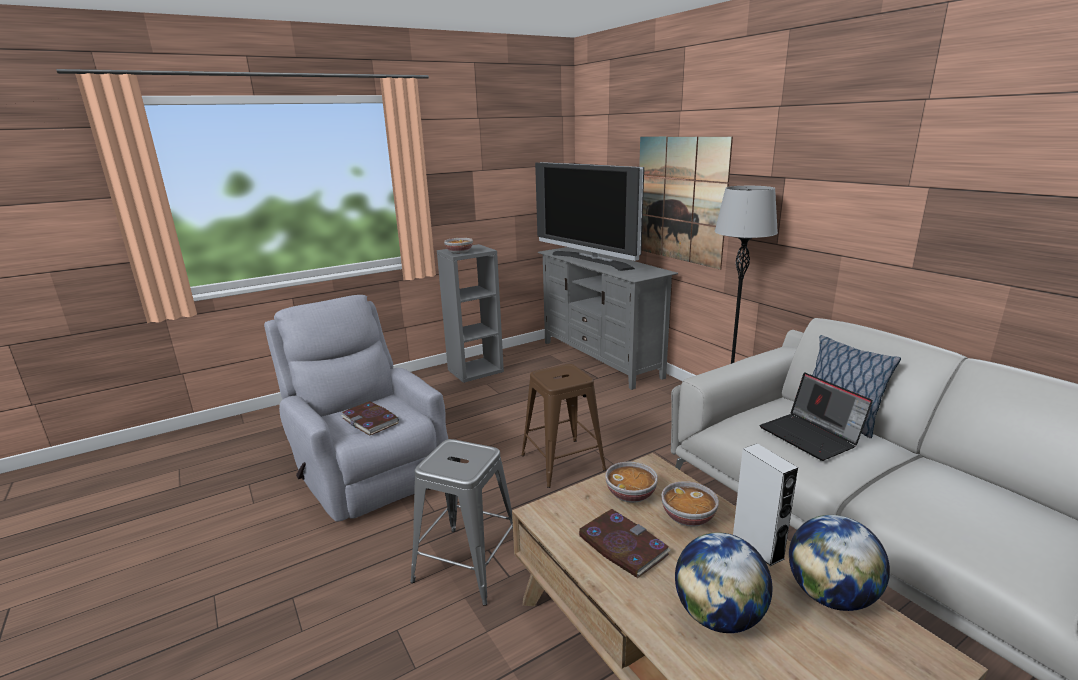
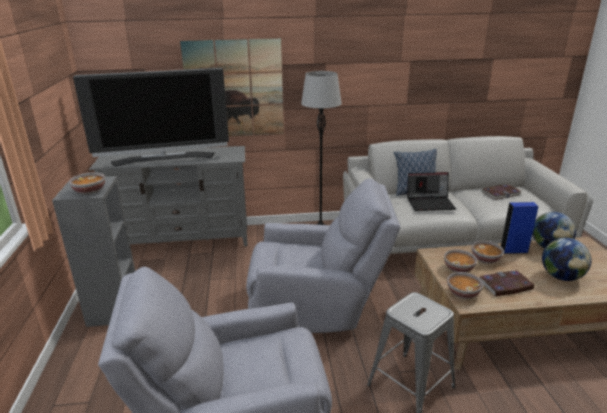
camera: 65 degrees left, 5 degrees up
(370, 421) = (278, 363): book -> book (500, 193)
(562, 462) = (317, 306): brown stool -> grey armchair
(565, 506) = (462, 293): none -> bowl
(757, 546) = (513, 250): grey speaker -> blue speaker

